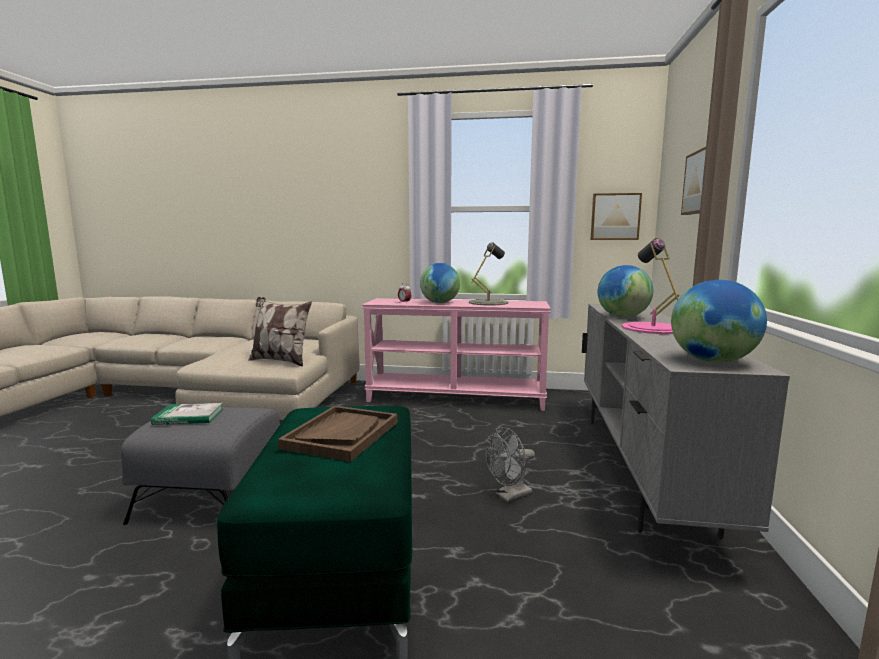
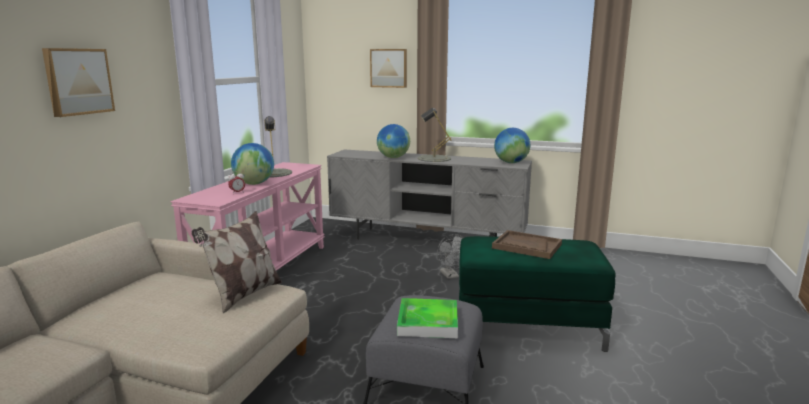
camera: 80 degrees left, 5 degrees up
(189, 416) = (428, 322): book -> tray
(615, 217) = (290, 84): picture -> picture (78, 81)
(652, 328) = (434, 158): pink table lamp -> grey table lamp

